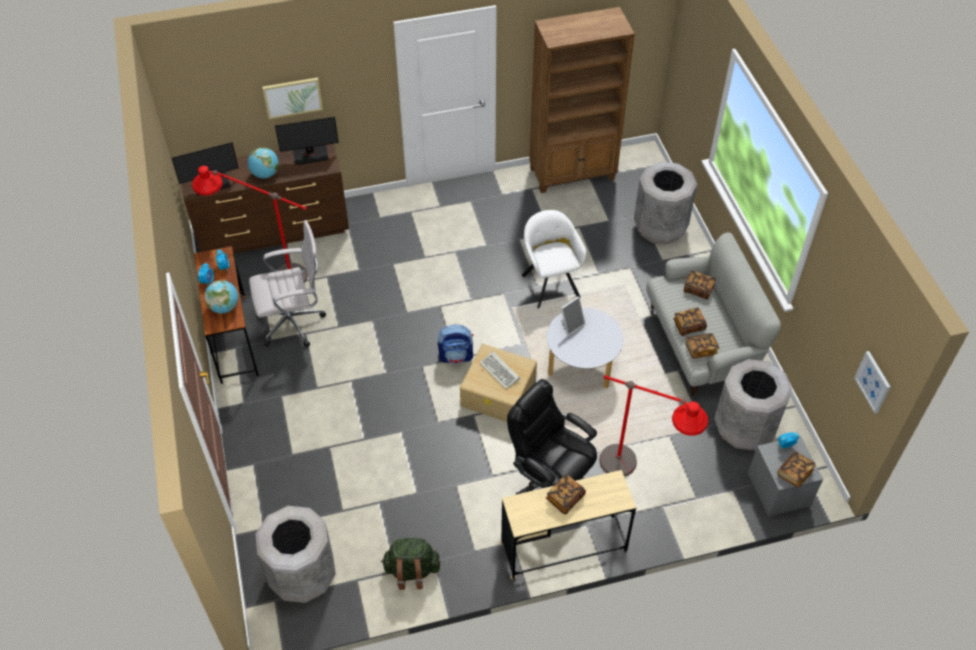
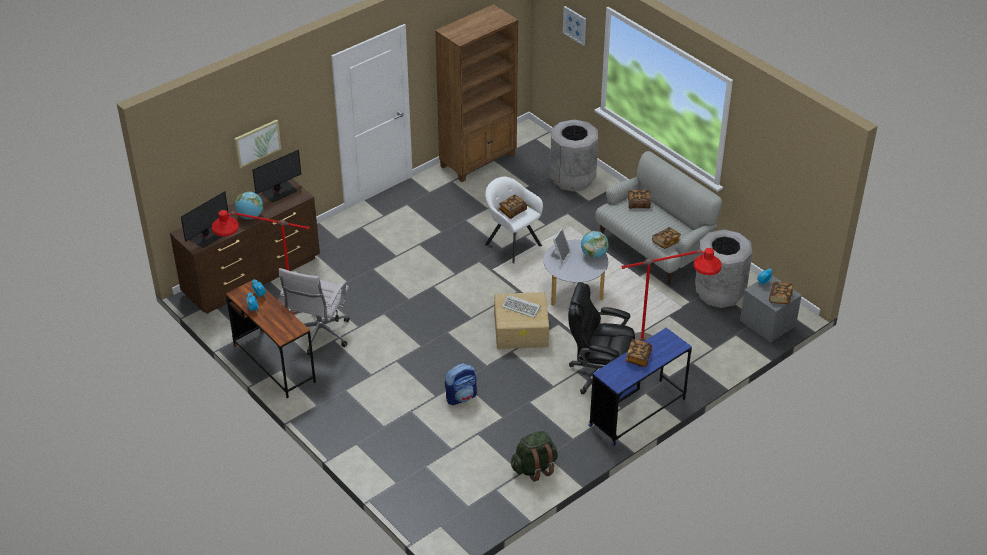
camera: 25 degrees left, 10 degrees down
(224, 307) = (282, 322): globe -> globe (594, 255)
(294, 323) = (319, 336): white office chair -> white office chair turned 150 degrees clockwise
(302, 576) = (451, 502): grey trash can -> none
(456, 356) = (470, 316): backpack -> backpack (461, 397)
(563, 547) = (637, 412): beige desk -> blue desk
(688, 326) = (647, 230): book -> book (512, 211)
(873, 382) = (815, 202): picture -> picture (575, 25)

